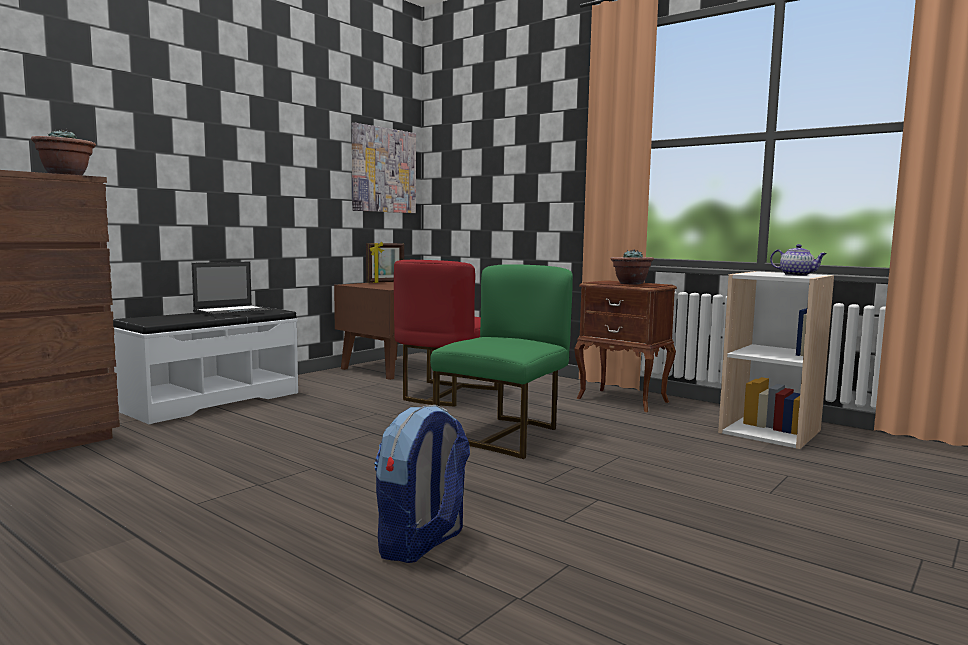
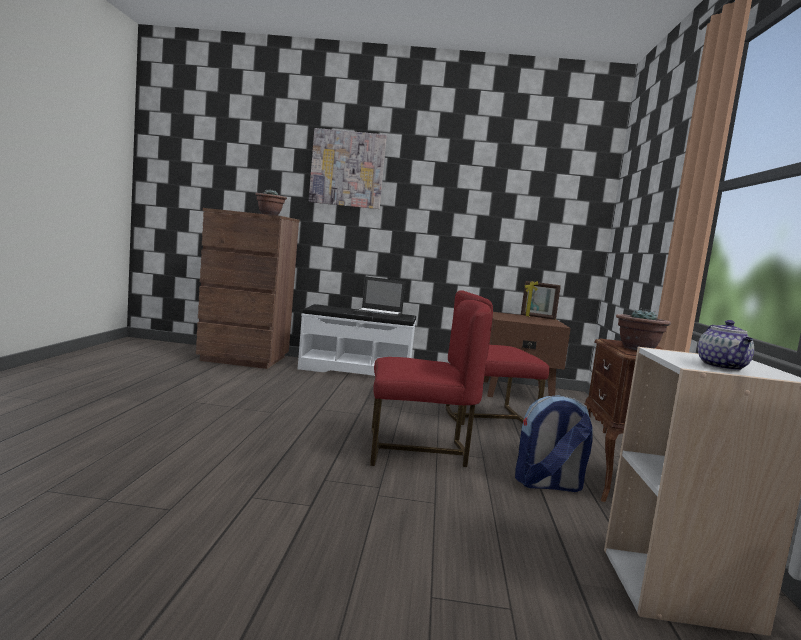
camera: 55 degrees right, 0 degrees up
(383, 170) = (560, 219): picture -> picture (347, 169)
(422, 544) = (175, 460): backpack -> backpack (548, 485)
(504, 435) = (417, 451): green chair -> red chair

